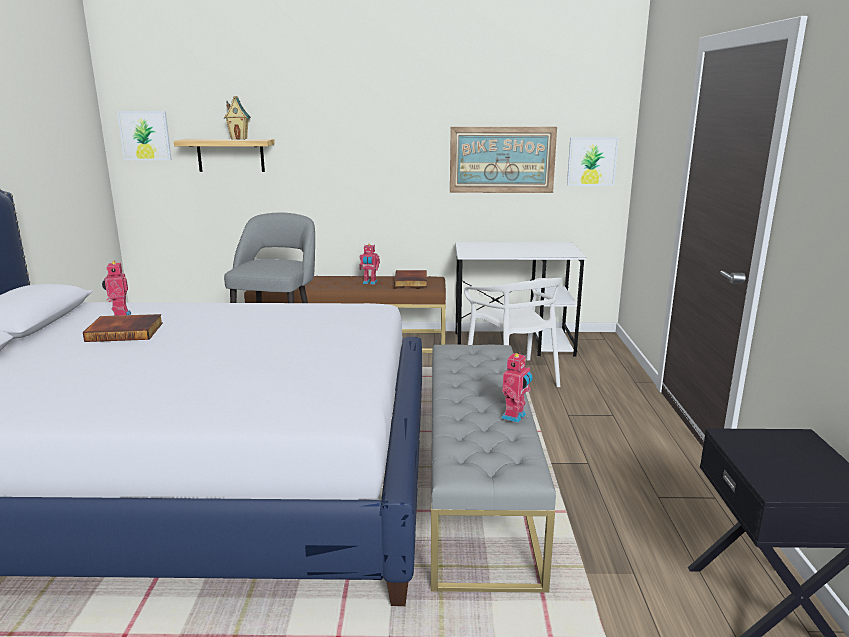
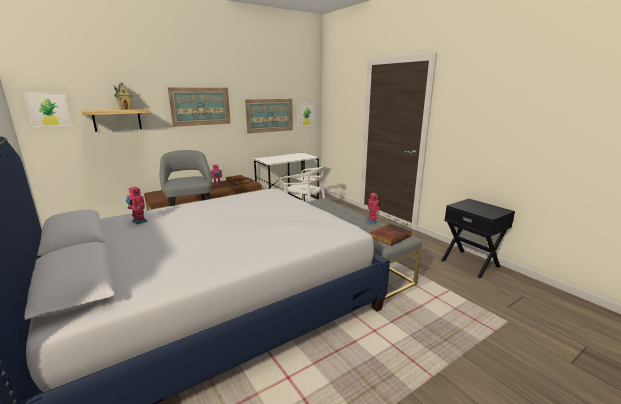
camera: 35 degrees left, 0 degrees up
(126, 331) = (162, 227): book -> book (389, 236)
(363, 137) = (200, 106): none -> picture

